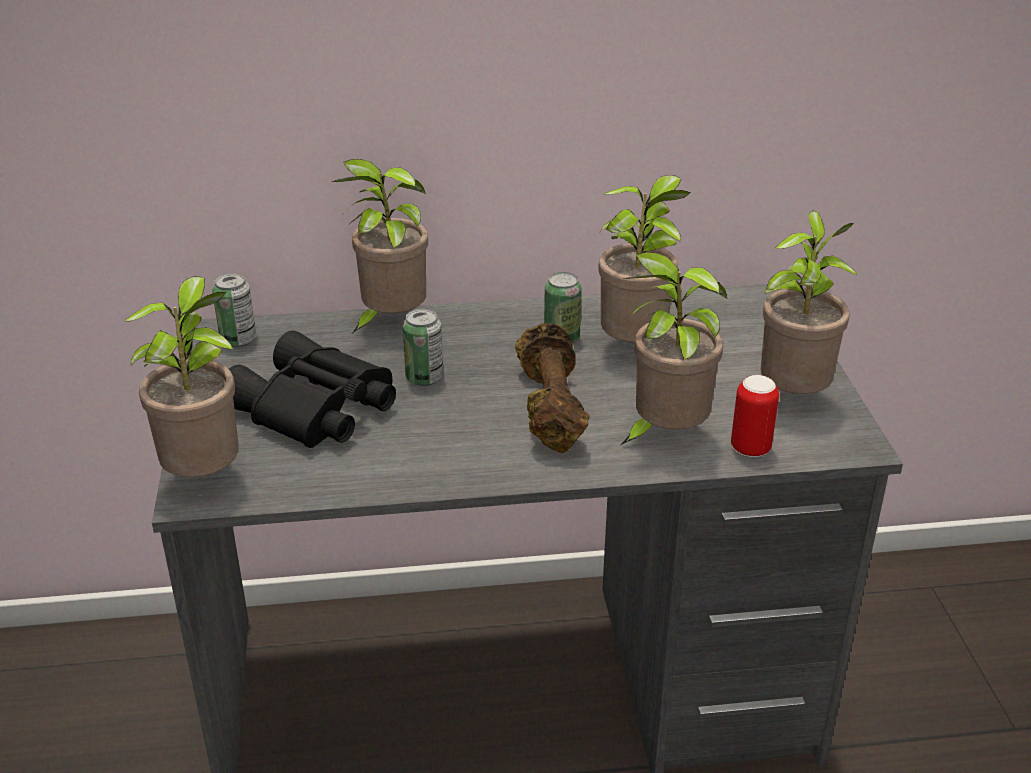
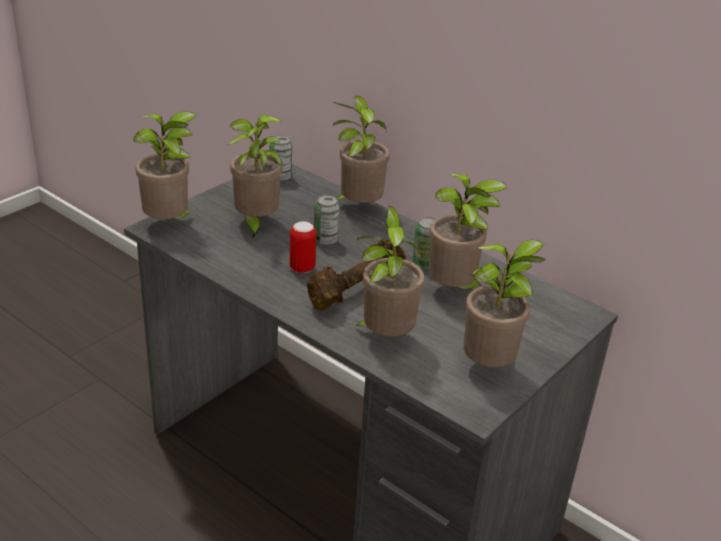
camera: 45 degrees right, 0 degrees up
(313, 409) = (255, 224): black binoculars -> potted plant
(750, 448) = (414, 372): can -> can (302, 268)

